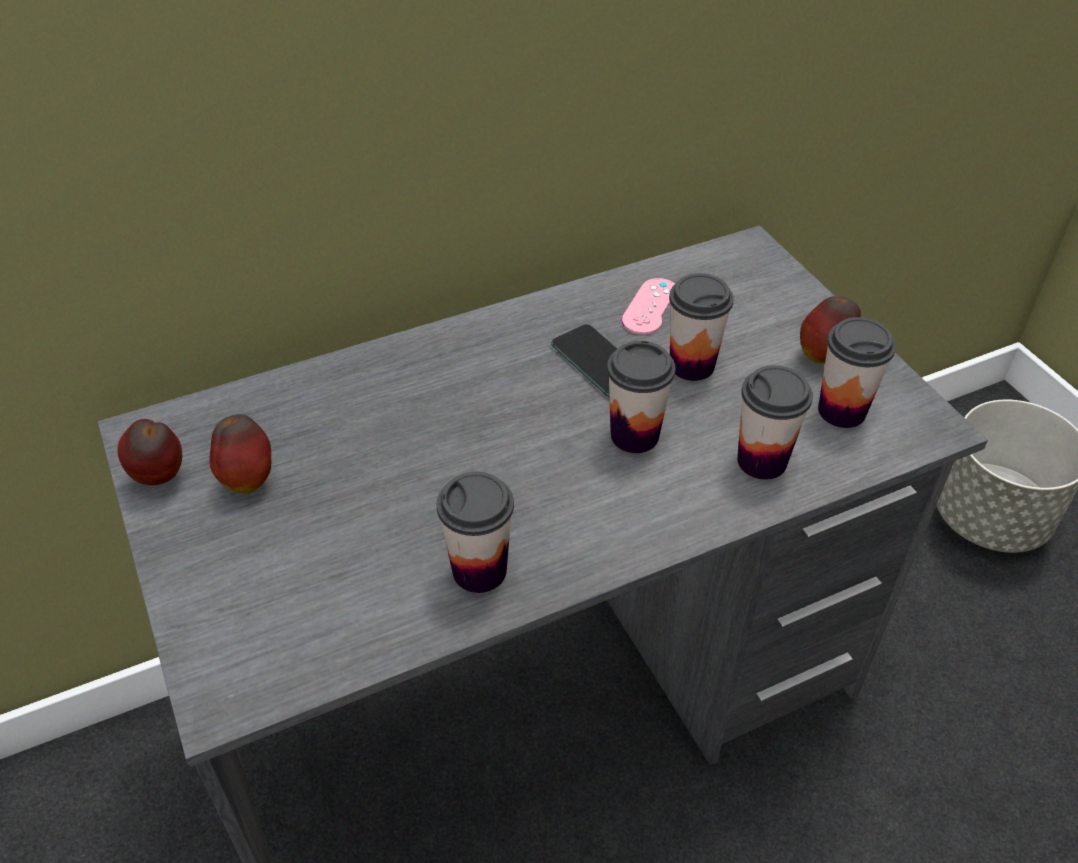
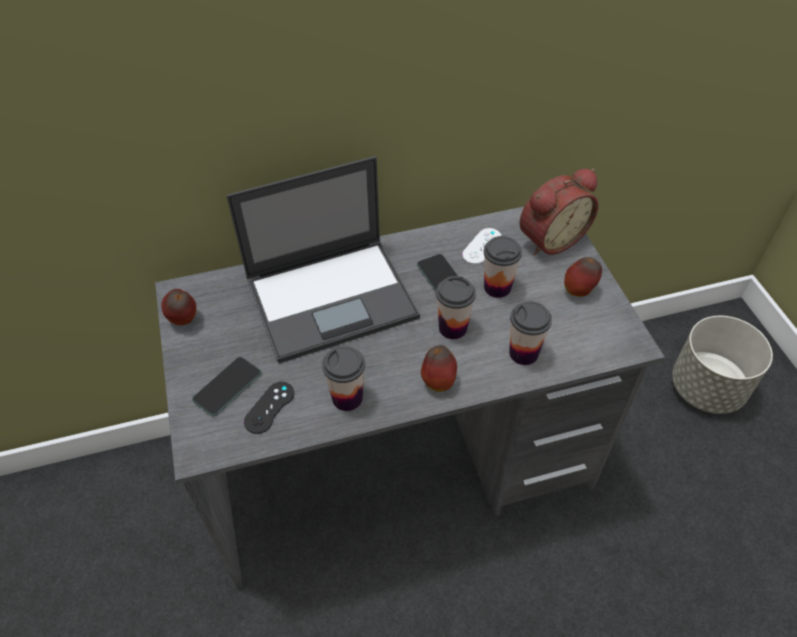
camera: 10 degrees right, 5 degrees up
(248, 480) = (230, 328): apple -> apple (438, 381)
(258, 579) = (227, 387): none -> phone
(342, 605) = (269, 407): none -> black game controller
(420, 410) = (333, 297): none -> laptop
(650, 306) = (482, 246): pink game controller -> white game controller
(756, 284) = (550, 238): none -> alarm clock
(841, 411) = (580, 327): cup -> none

